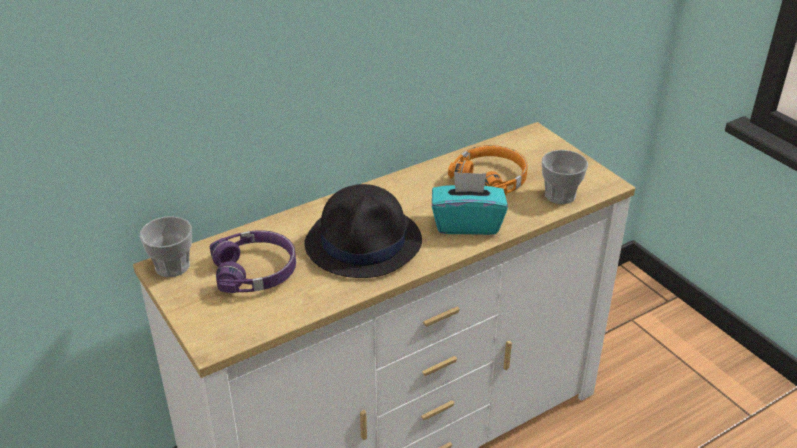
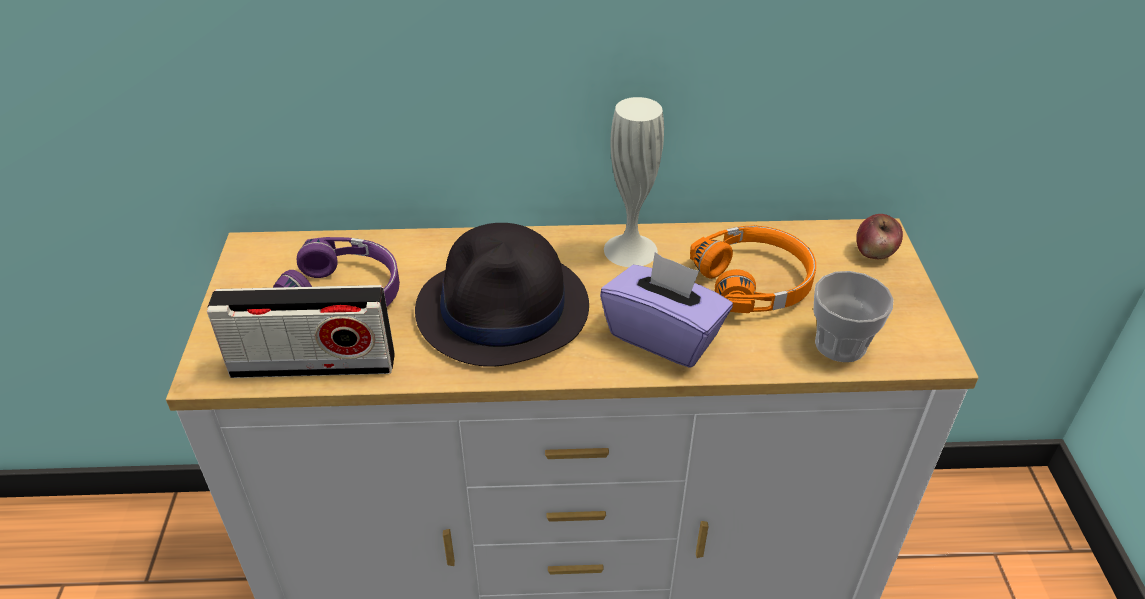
camera: 30 degrees right, 5 degrees up
(172, 266) = (263, 252): cup -> none
(277, 314) = (313, 365): none -> radio
(407, 186) = (630, 250): none -> white vase
(467, 223) = (664, 335): turquoise tissue box -> purple tissue box
(539, 143) = (874, 252): none -> apple

